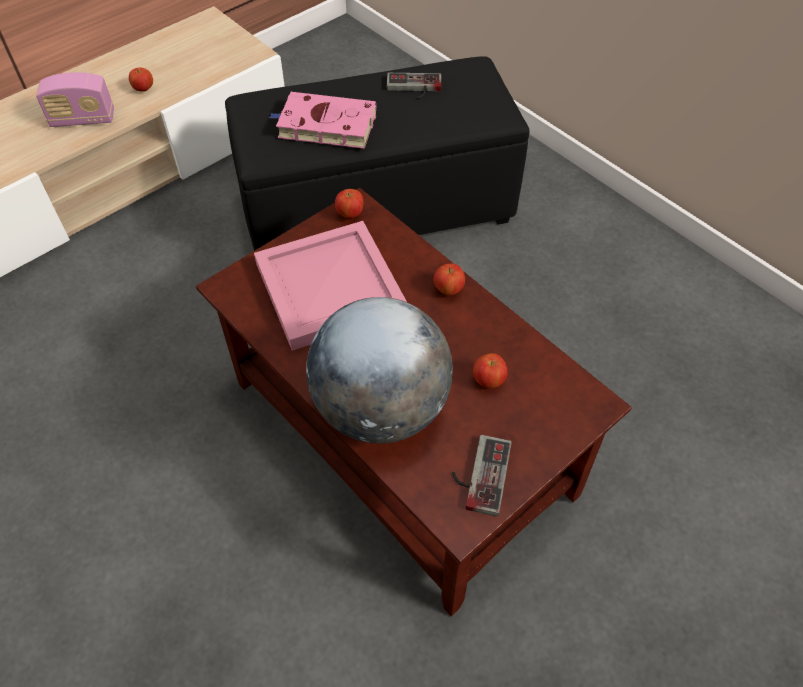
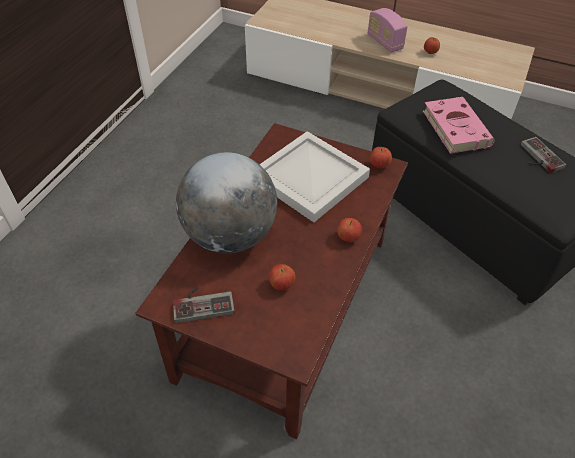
camera: 65 degrees right, 5 degrees down
(328, 290) = (308, 178): pink tray -> white tray

